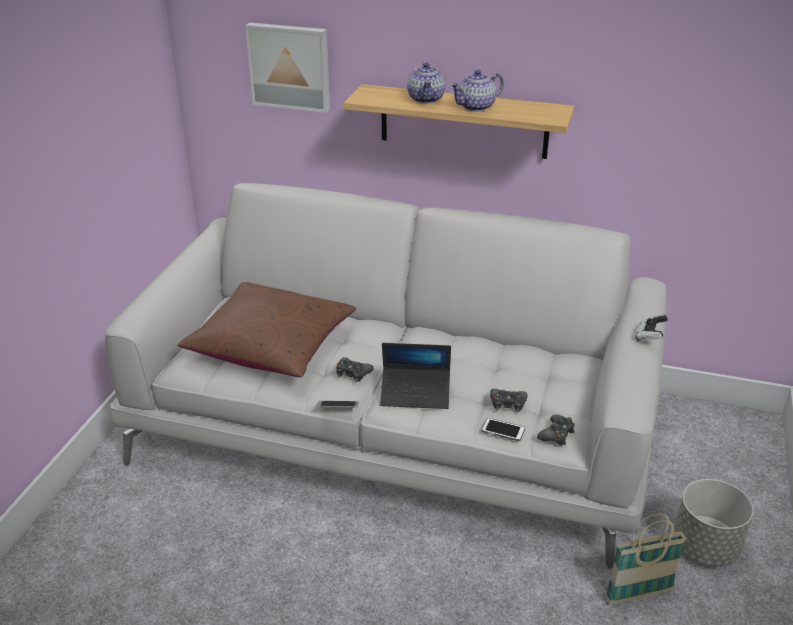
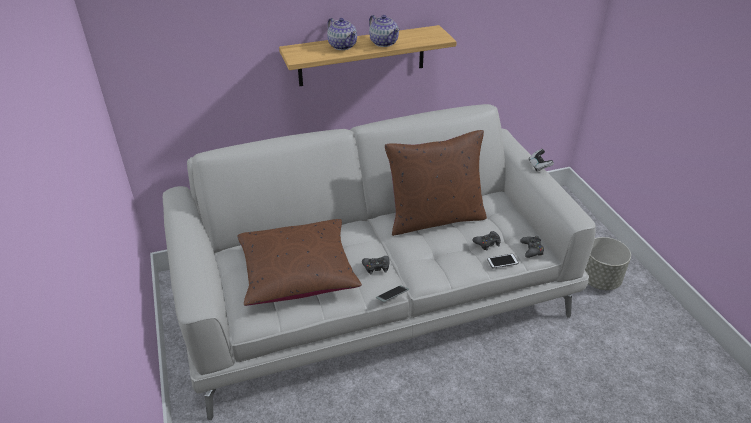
camera: 35 degrees left, 5 degrees up
(290, 66) = (214, 46): picture -> none
(415, 394) = (429, 262): laptop -> none
(476, 107) = (383, 42): teapot -> teapot turned 60 degrees counterclockwise
(477, 353) = (434, 218): none -> brown pillow
(639, 595) = (596, 325): basket -> none

